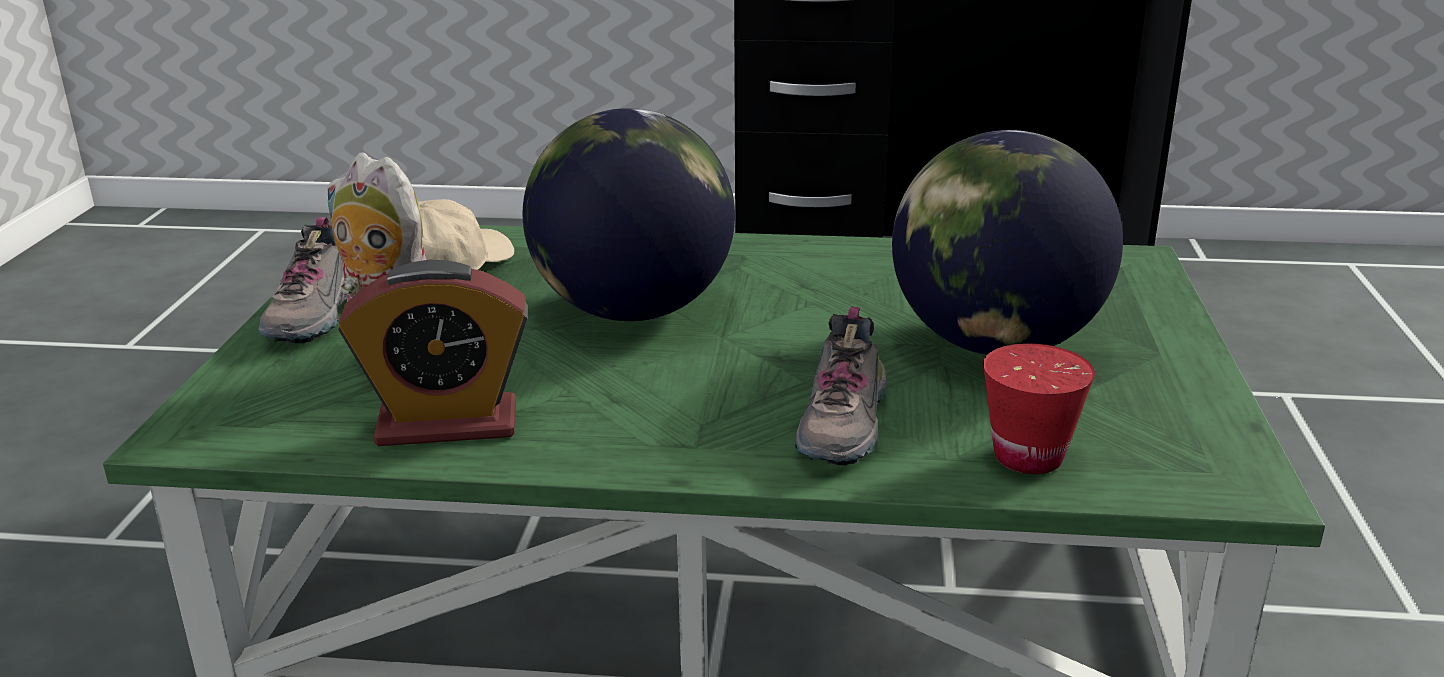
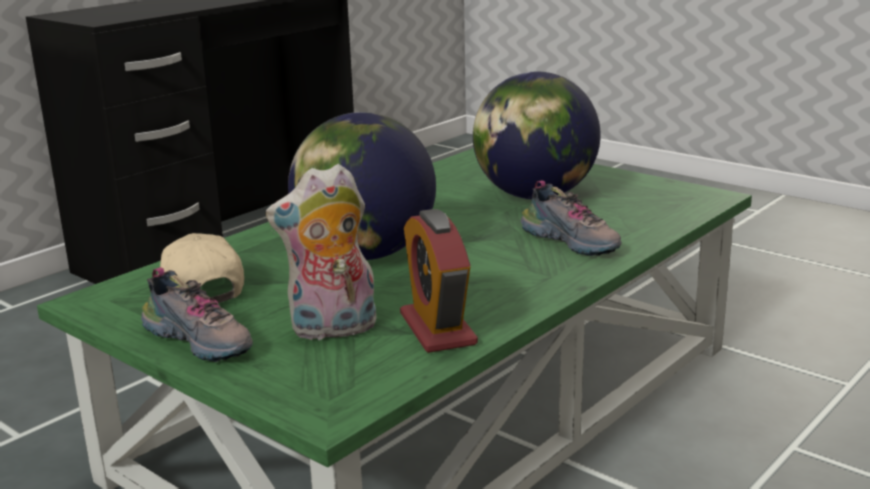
camera: 55 degrees left, 5 degrees down
(447, 424) = (437, 329): alarm clock -> alarm clock turned 135 degrees clockwise
(1028, 457) = (648, 219): red cup -> none

